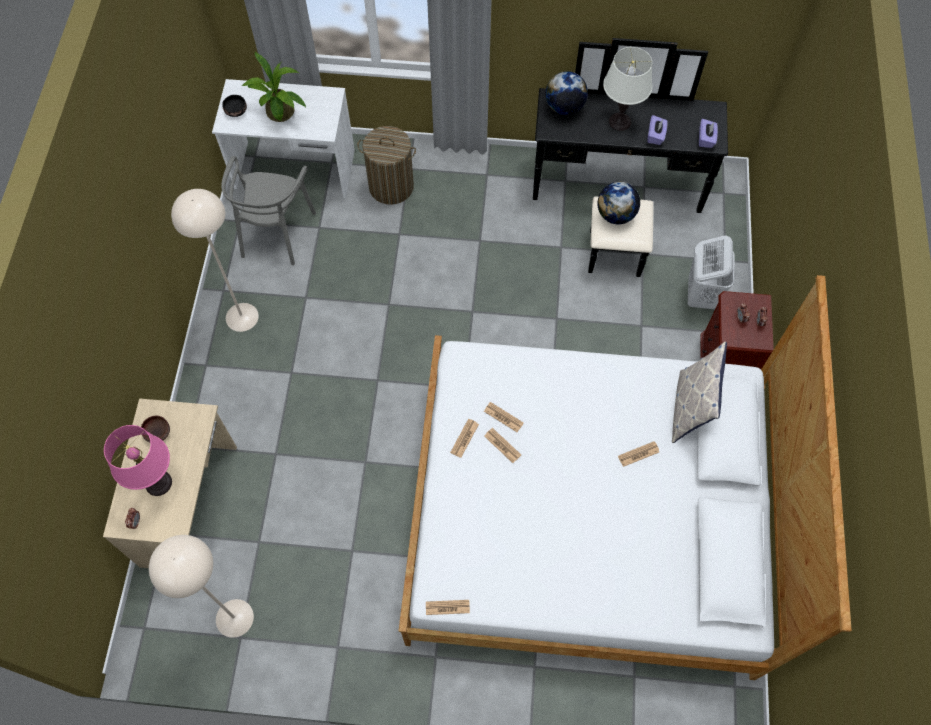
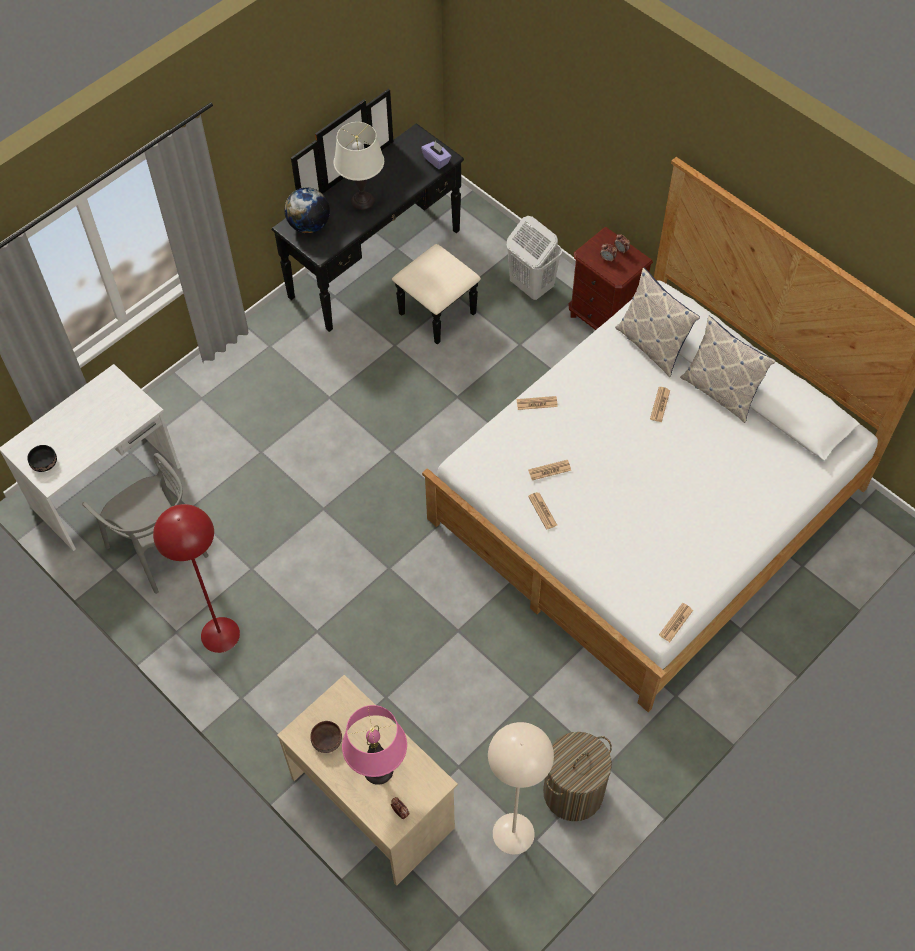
camera: 50 degrees left, 5 degrees down
(242, 317) = (220, 634): beige floor lamp -> red floor lamp
(281, 115) = (90, 430): potted plant -> none
(391, 186) = (206, 424): laundry basket -> laundry basket (573, 792)
(502, 445) = (572, 489): newspaper -> newspaper (537, 403)
(616, 215) = (427, 275): globe -> none
(655, 136) = (400, 188): purple tissue box -> none
(695, 491) = (720, 391): none -> pillow

